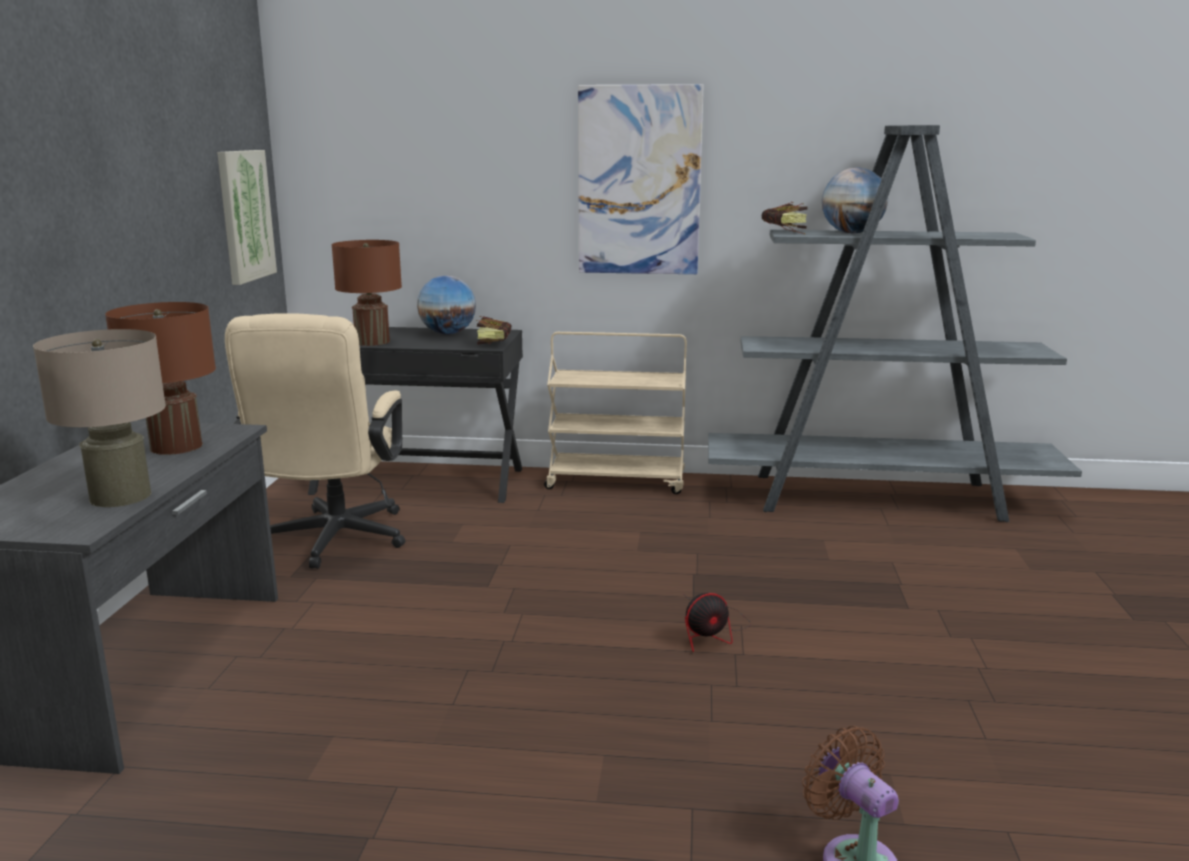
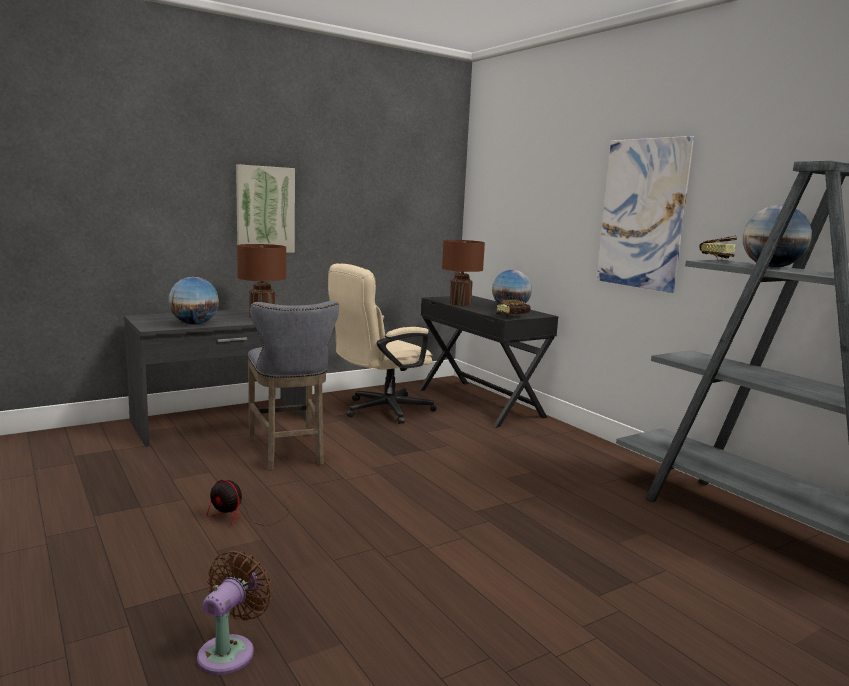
camera: 50 degrees right, 5 degrees down
(120, 496) = (194, 324): beige table lamp -> globe
(245, 215) = (424, 220): picture -> picture (265, 209)
(365, 652) = (288, 453): none -> grey stool
(617, 481) = (587, 444): beige cart -> none
(712, 632) = (439, 530): fan -> fan (244, 516)

